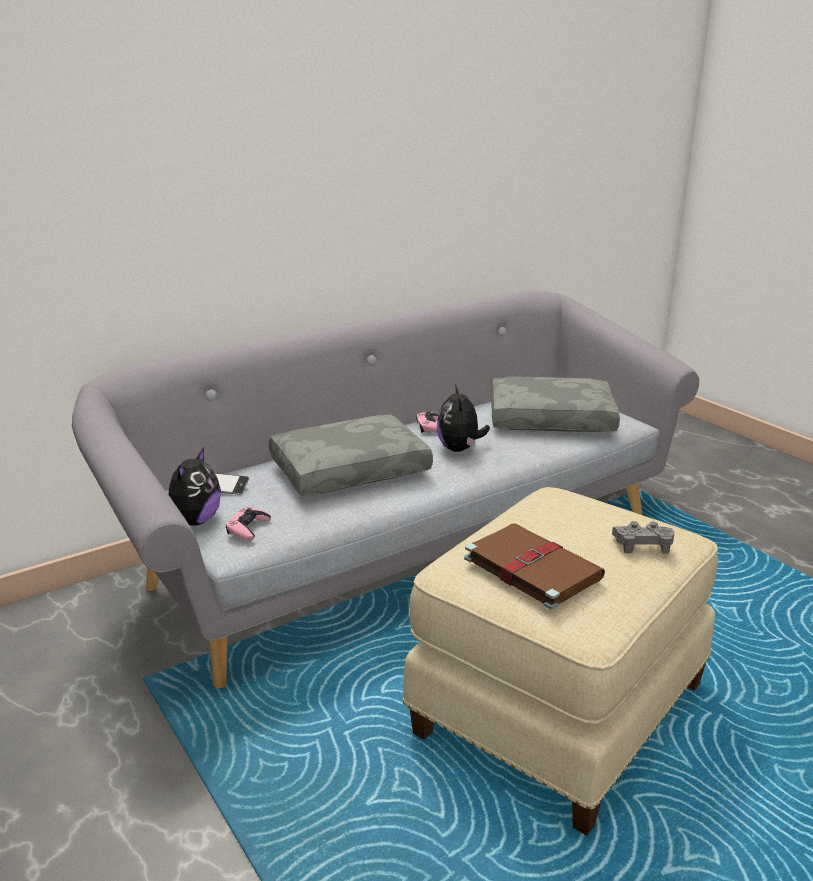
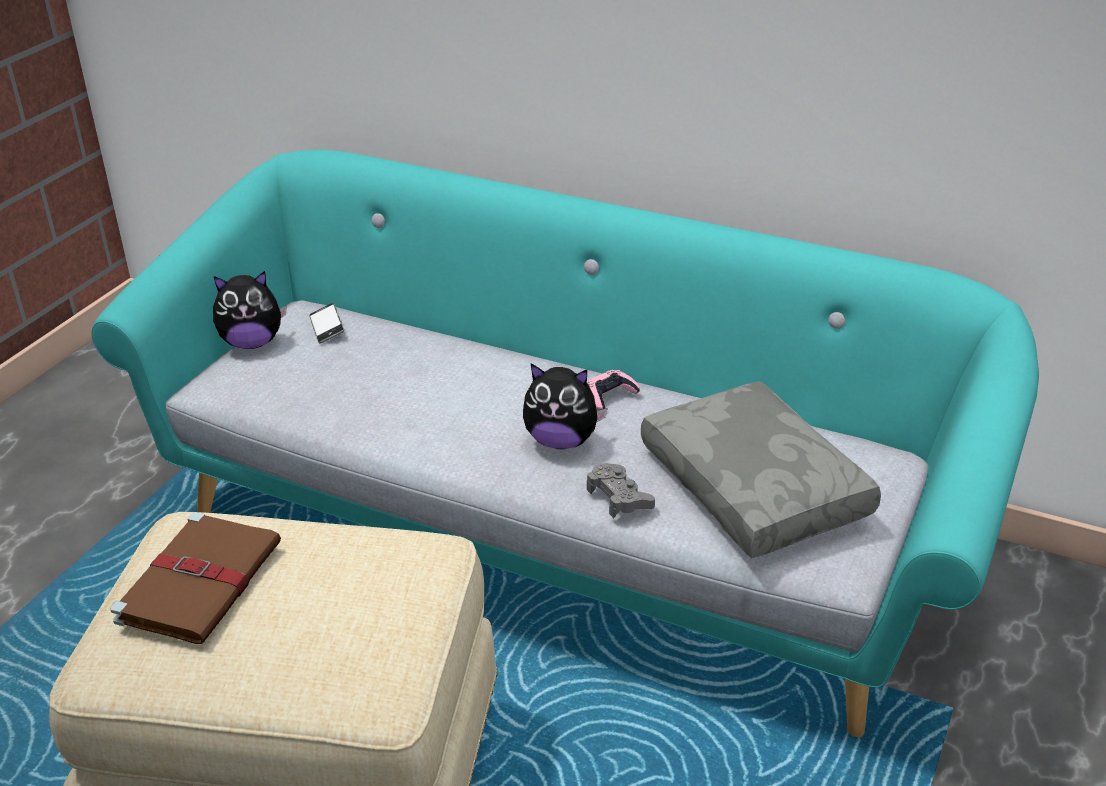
camera: 60 degrees right, 10 degrees up
(248, 528) = (251, 377): pink game controller -> none
(350, 469) = (433, 384): grey pillow -> none
(406, 546) = (555, 530): grey sofa -> turquoise sofa
(460, 449) = (561, 441): plush toy -> plush toy turned 135 degrees counterclockwise
(642, 543) = (319, 660): grey game controller -> grey game controller (619, 497)

